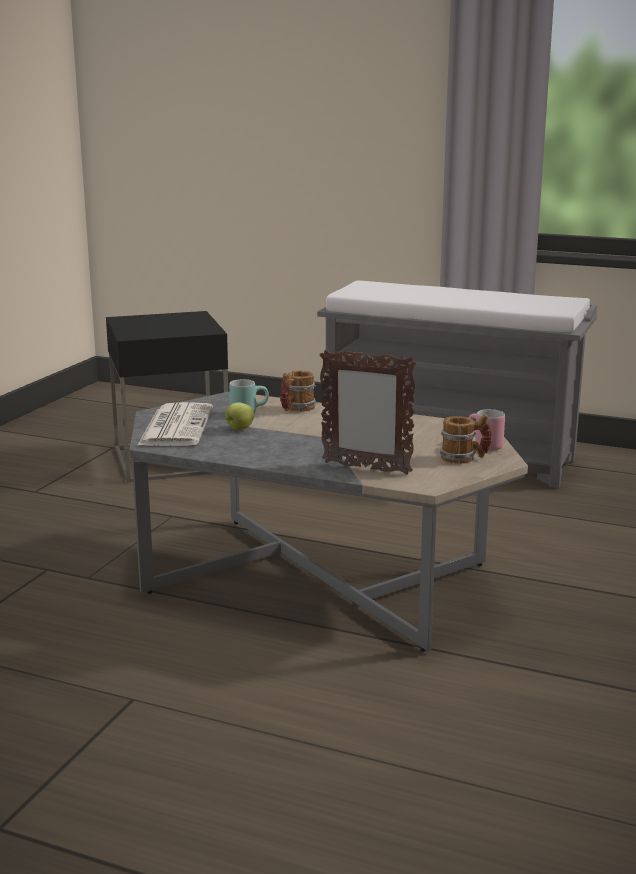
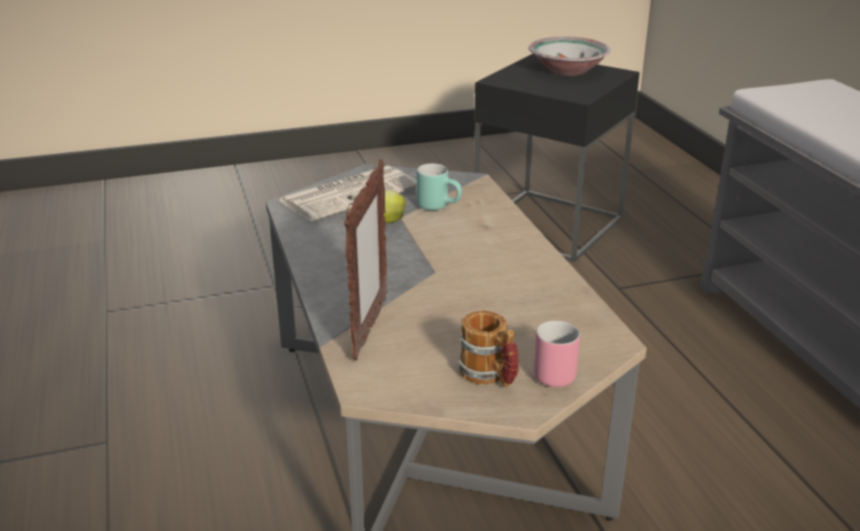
camera: 50 degrees right, 10 degrees up
(159, 320) = (567, 70): none -> bowl
(296, 409) = (490, 222): mug -> none
(365, 468) = (369, 328): picture frame -> picture frame turned 150 degrees counterclockwise

